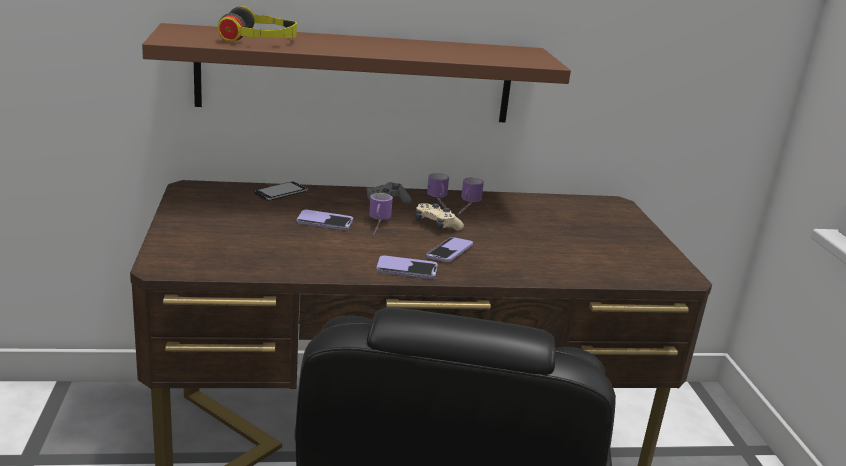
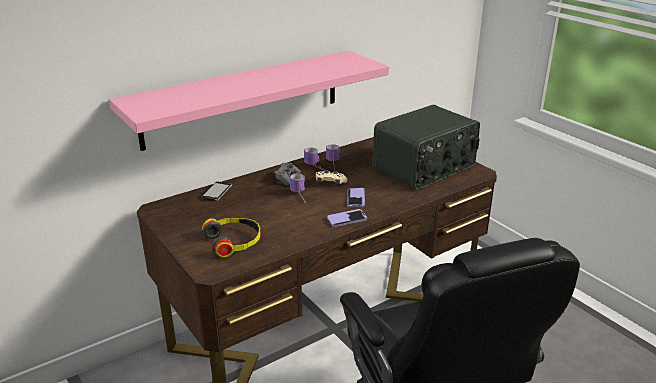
camera: 25 degrees left, 5 degrees up
(259, 39) = (195, 94): headphones -> headphones (234, 241)
(324, 222) = (267, 204): phone -> none
(356, 75) = (243, 98): brown shelf -> pink shelf
(599, 247) = (425, 168): none -> radio

